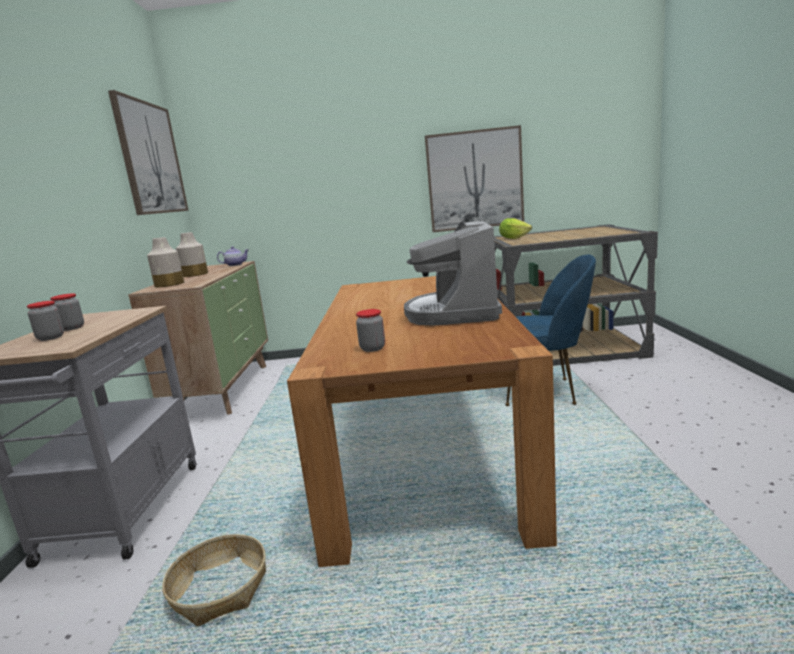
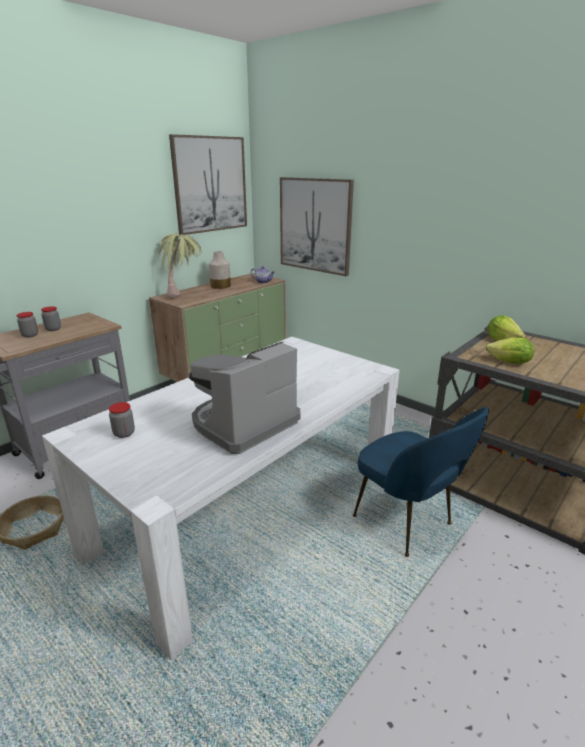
camera: 40 degrees right, 10 degrees up
(169, 284) = (183, 294): beige vase -> potted plant
(423, 442) = (250, 506): brown dining table -> white dining table
(475, 180) = (498, 255): picture -> picture (315, 225)
(545, 240) = (509, 363): none -> lettuce

